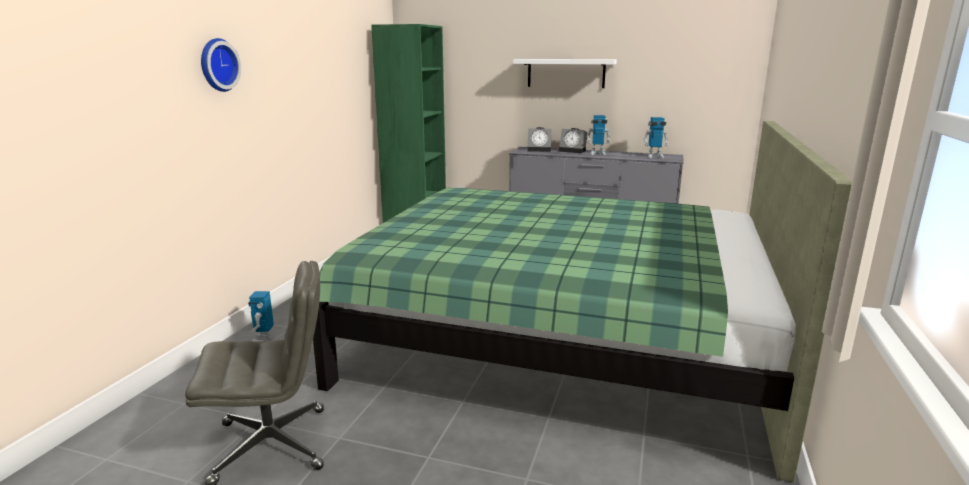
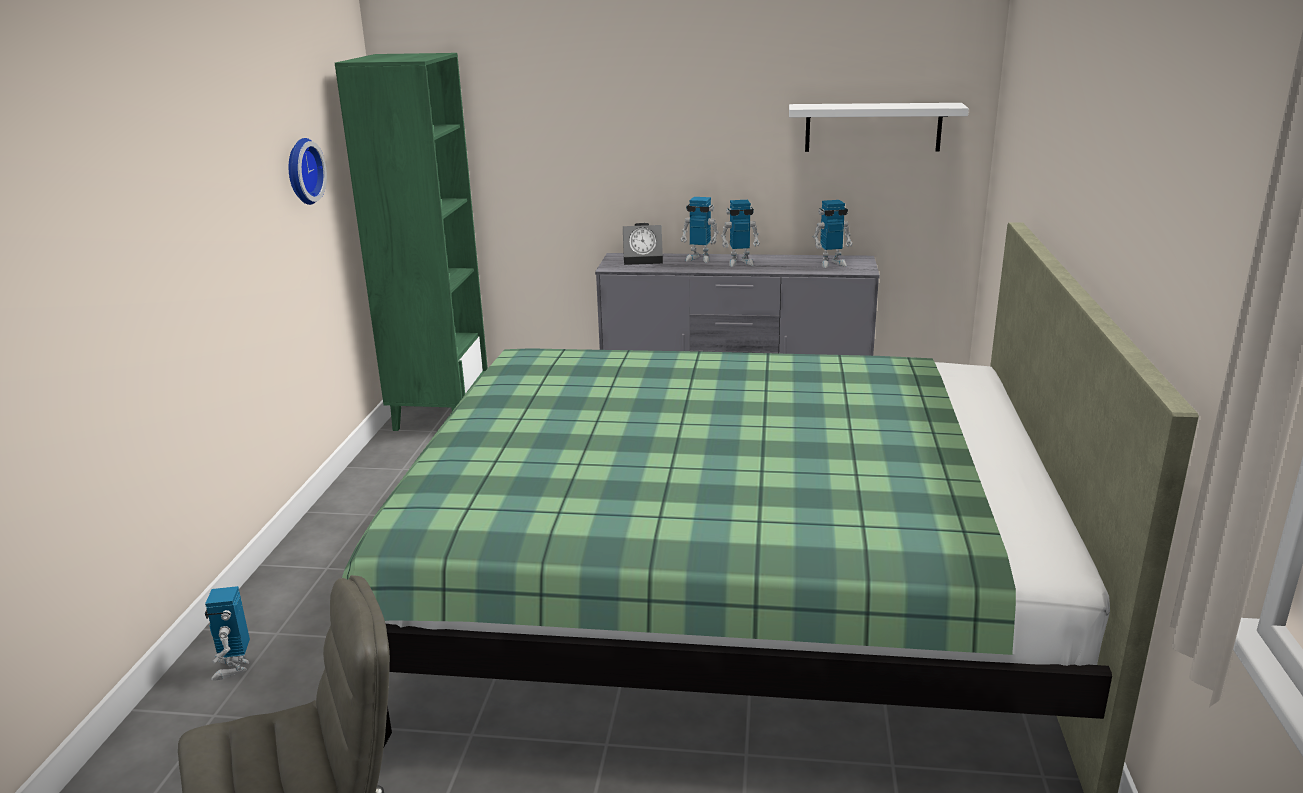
camera: 10 degrees left, 5 degrees up
(217, 65) = (98, 207): wall clock -> wall clock (301, 171)
(566, 73) = (678, 129): white shelf -> white shelf (873, 127)
(573, 151) = (699, 258): alarm clock -> toy robot

